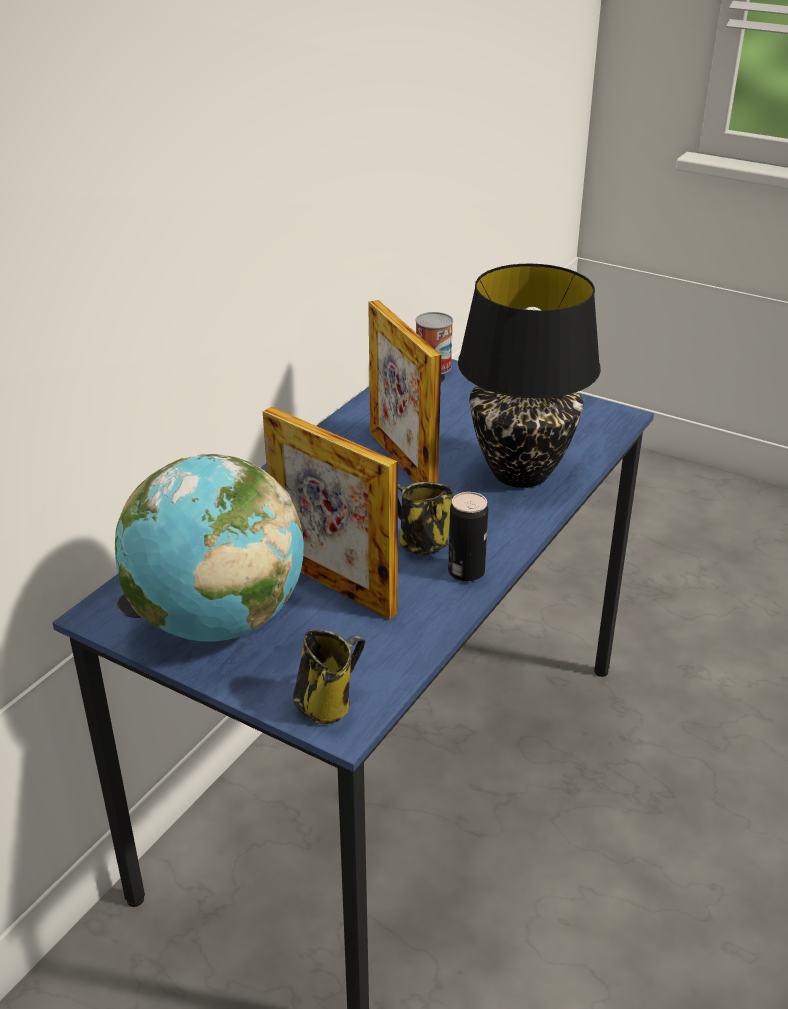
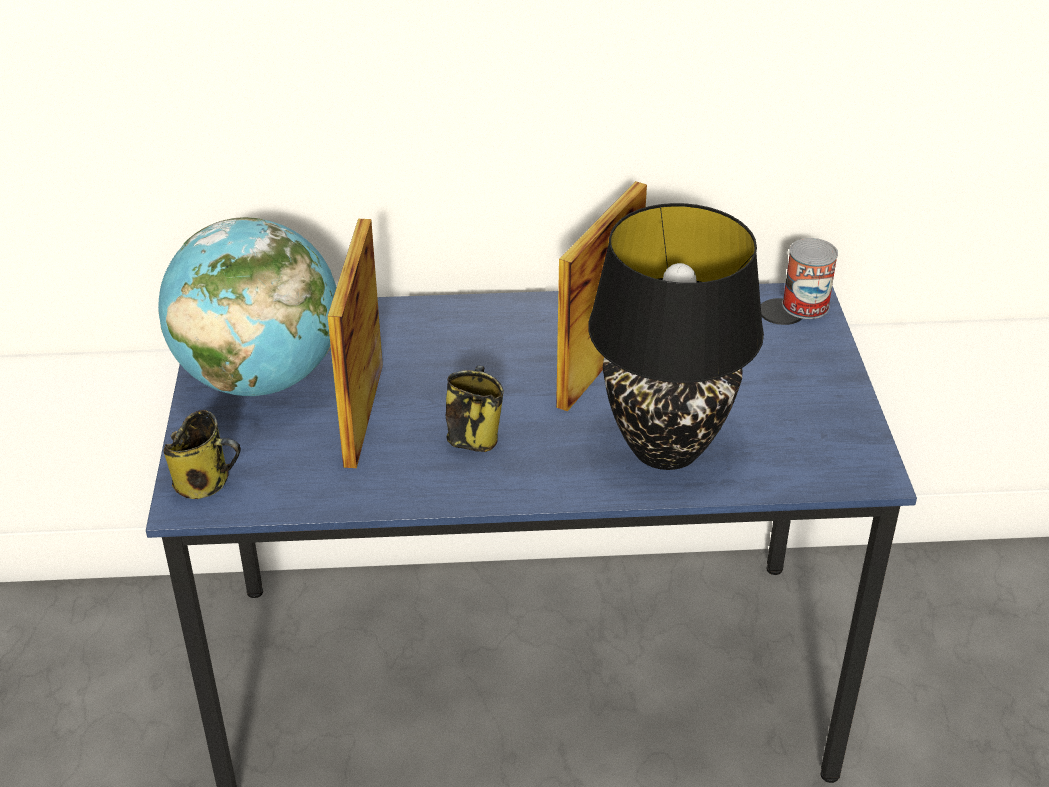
camera: 55 degrees right, 5 degrees up
(466, 572) = (457, 482): can -> none

